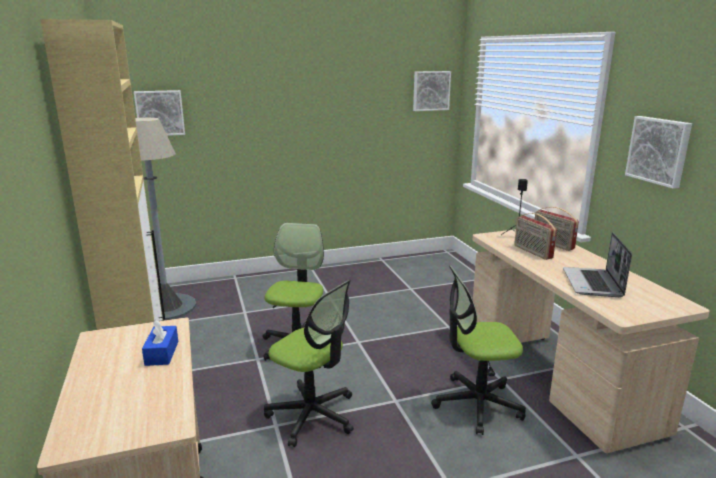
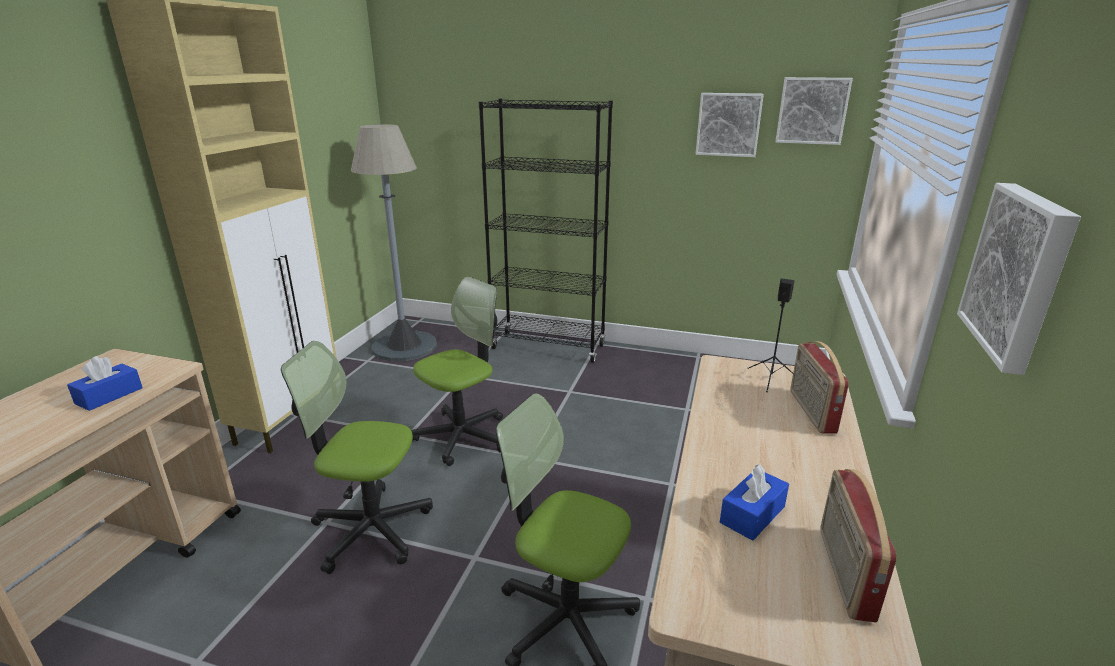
camera: 35 degrees right, 5 degrees up
(160, 113) = (434, 121): picture -> picture (728, 124)
(281, 279) = (548, 347): none -> black bookcase
(312, 415) = (371, 529): office chair -> office chair turned 120 degrees clockwise
(532, 252) = (747, 414): radio -> radio (843, 573)
(593, 284) = (752, 514): laptop -> blue tissue box

